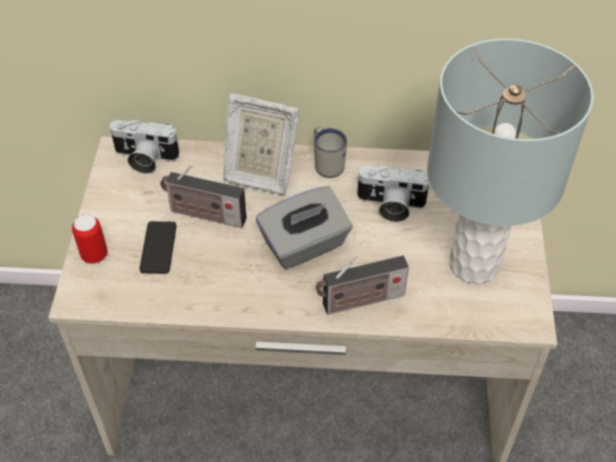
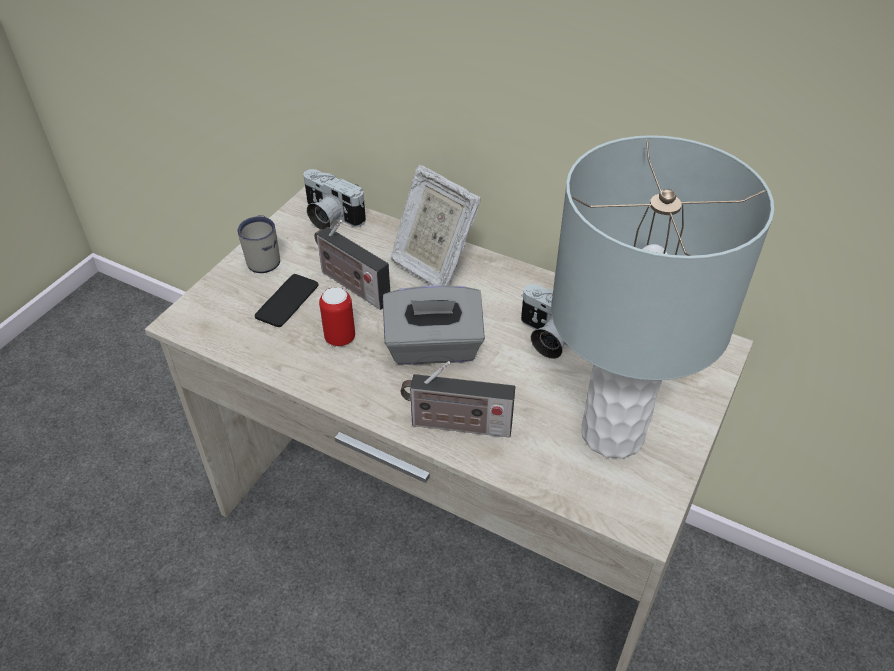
camera: 25 degrees right, 5 degrees down
(94, 255) = (224, 288): can -> can (340, 338)
(327, 163) = (509, 276): white mug -> white mug (265, 258)

